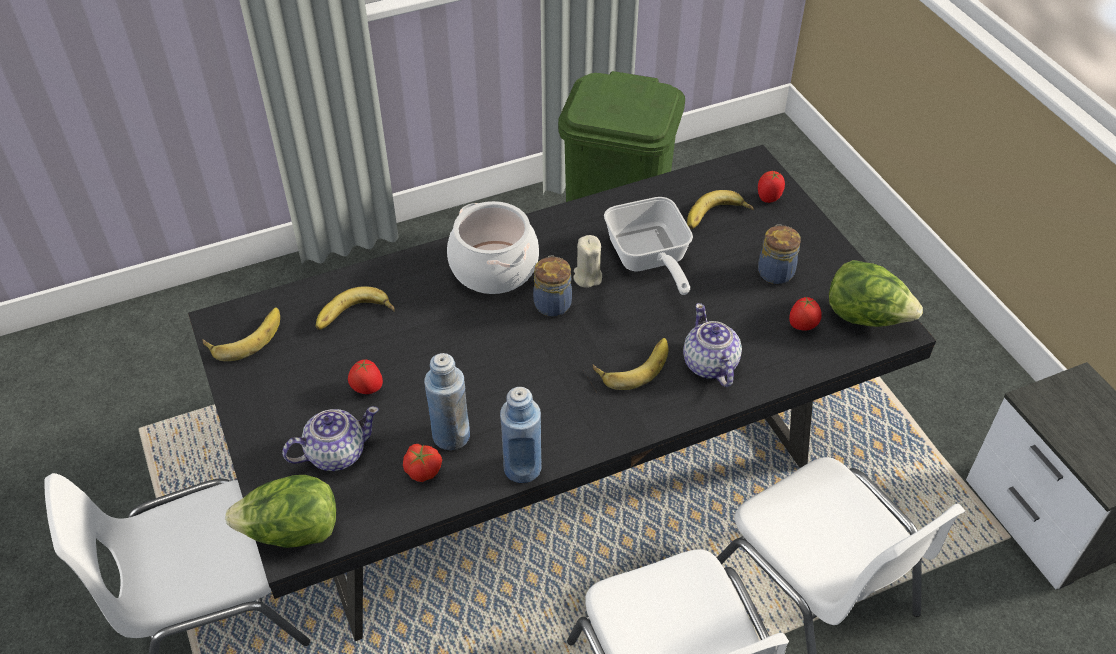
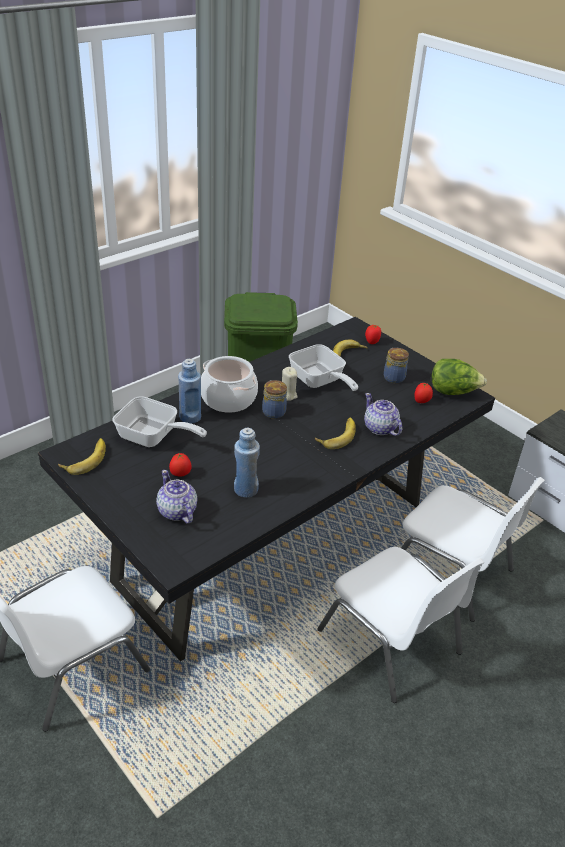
camera: 20 degrees left, 10 degrees down
(292, 532) = (170, 559): lettuce -> none
(335, 453) = (177, 512): teapot -> teapot turned 75 degrees counterclockwise
(355, 317) = (153, 437): banana -> frying pan
(423, 469) = (237, 510): tomato -> none
(522, 468) = (297, 498): blue bottle -> blue bottle (190, 417)

